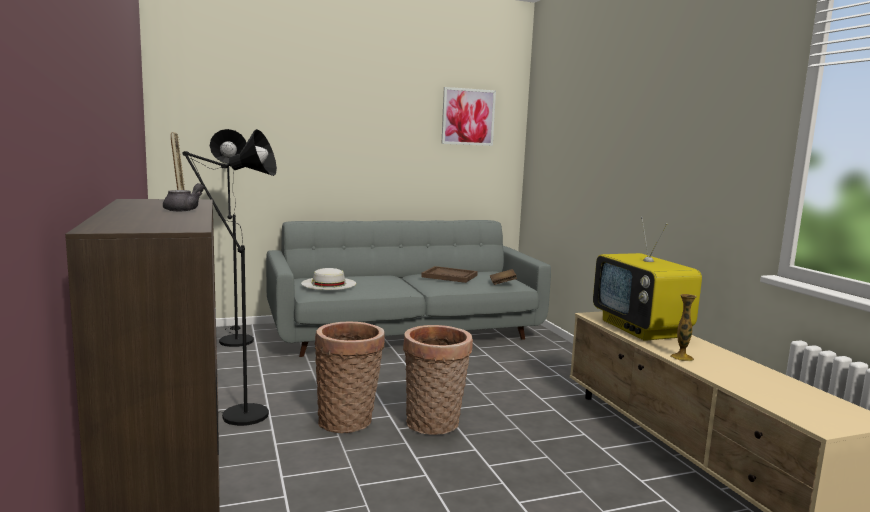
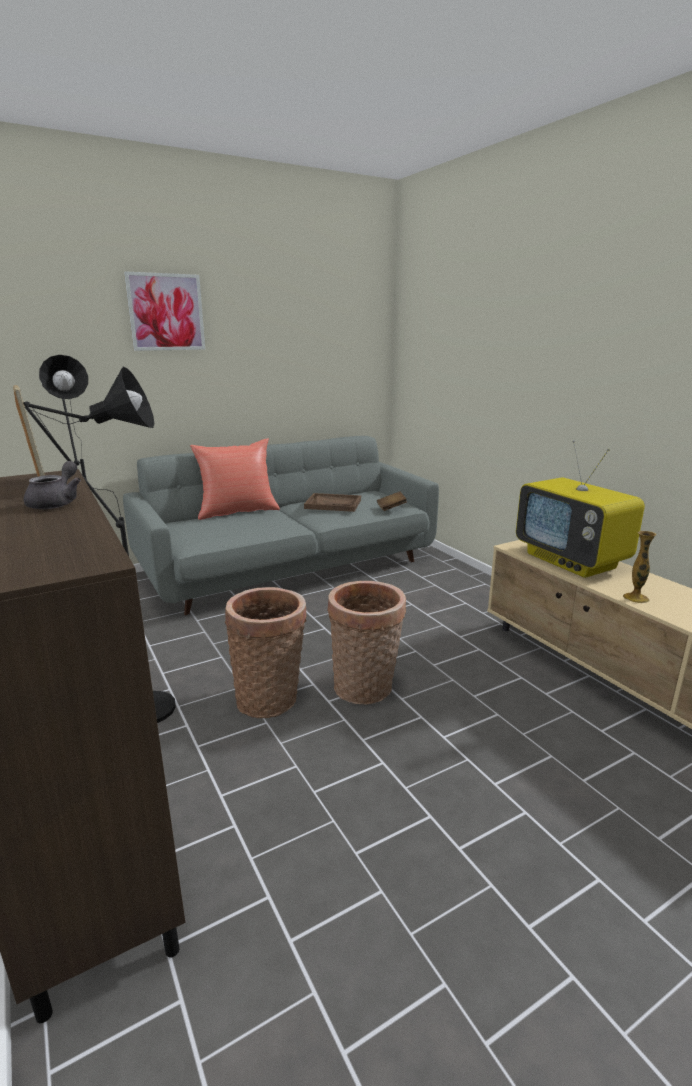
camera: 10 degrees left, 10 degrees up
(328, 283) = (206, 529): white hat -> none
(362, 275) = (237, 511): none -> red pillow
(468, 117) = (333, 320): picture -> picture (166, 312)

